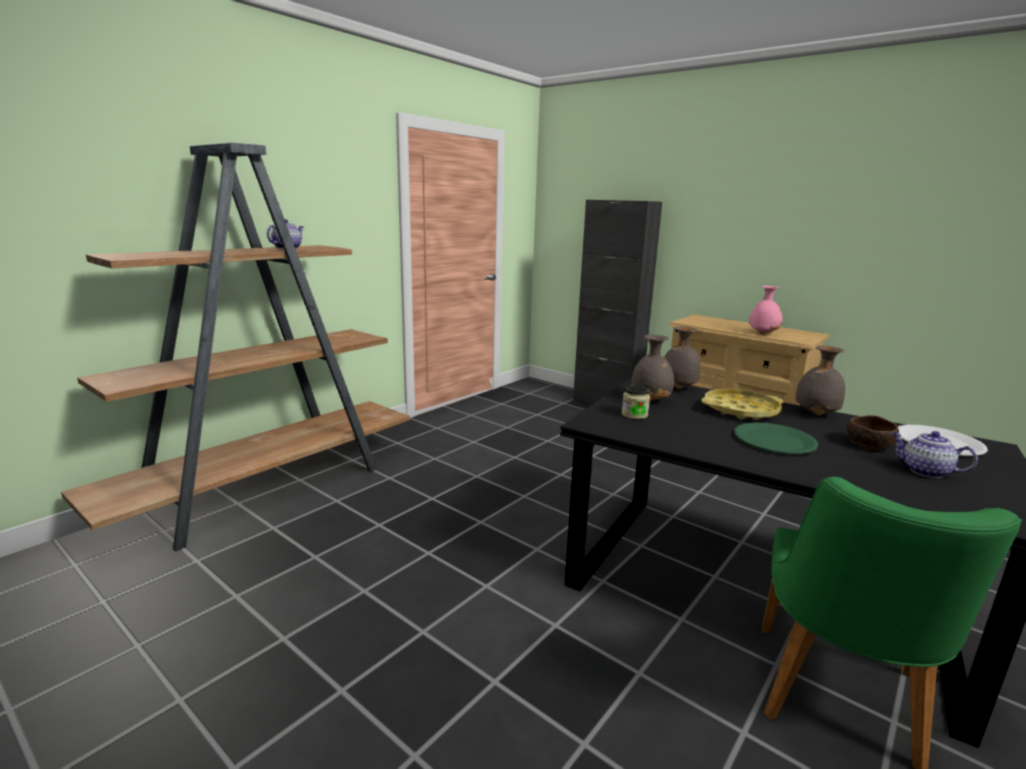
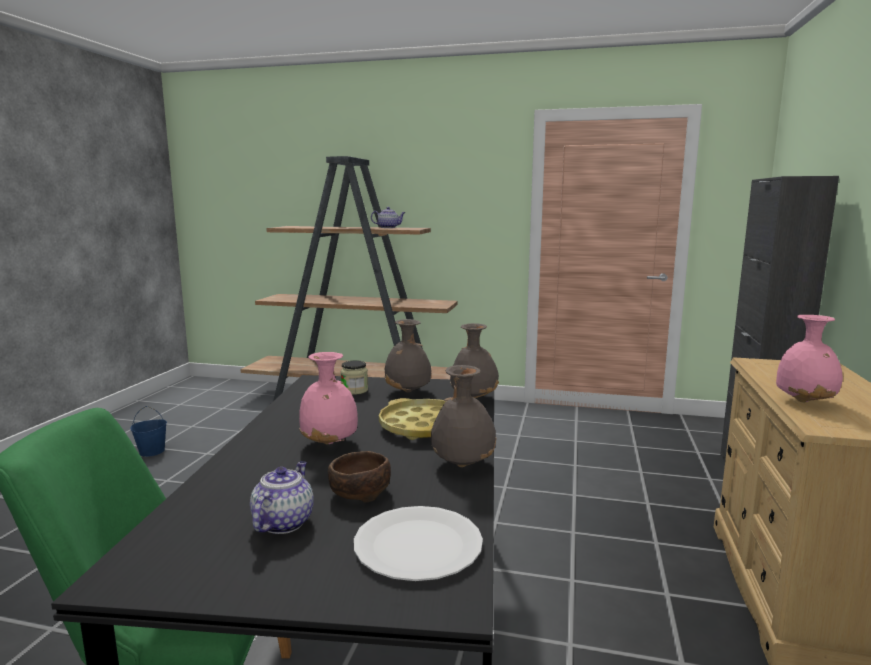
camera: 65 degrees right, 5 degrees down
(196, 704) = (152, 451): none -> blue bucket
(774, 440) = (330, 444): green plate -> pink vase

